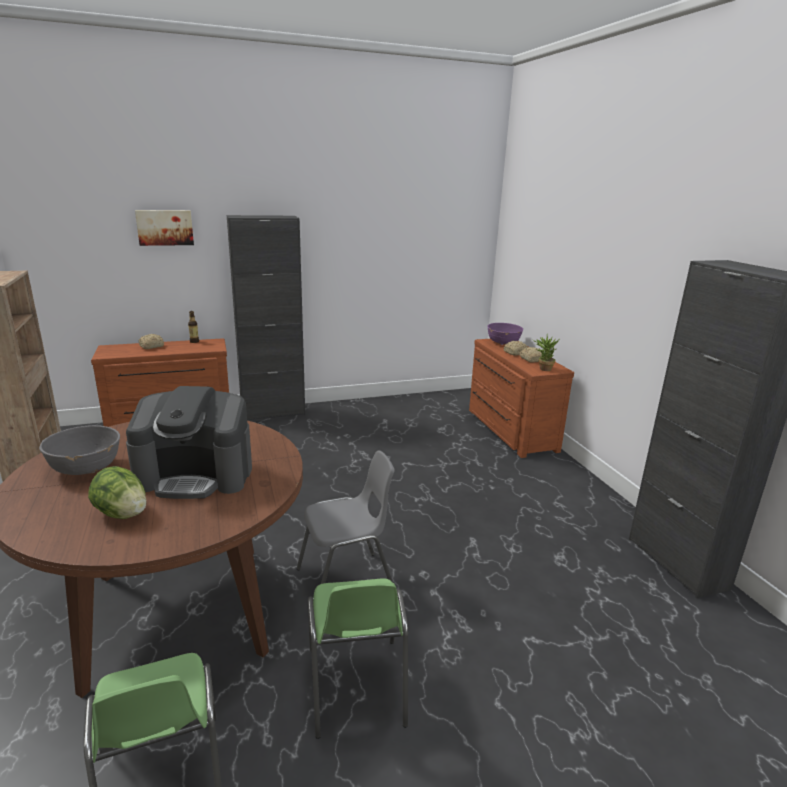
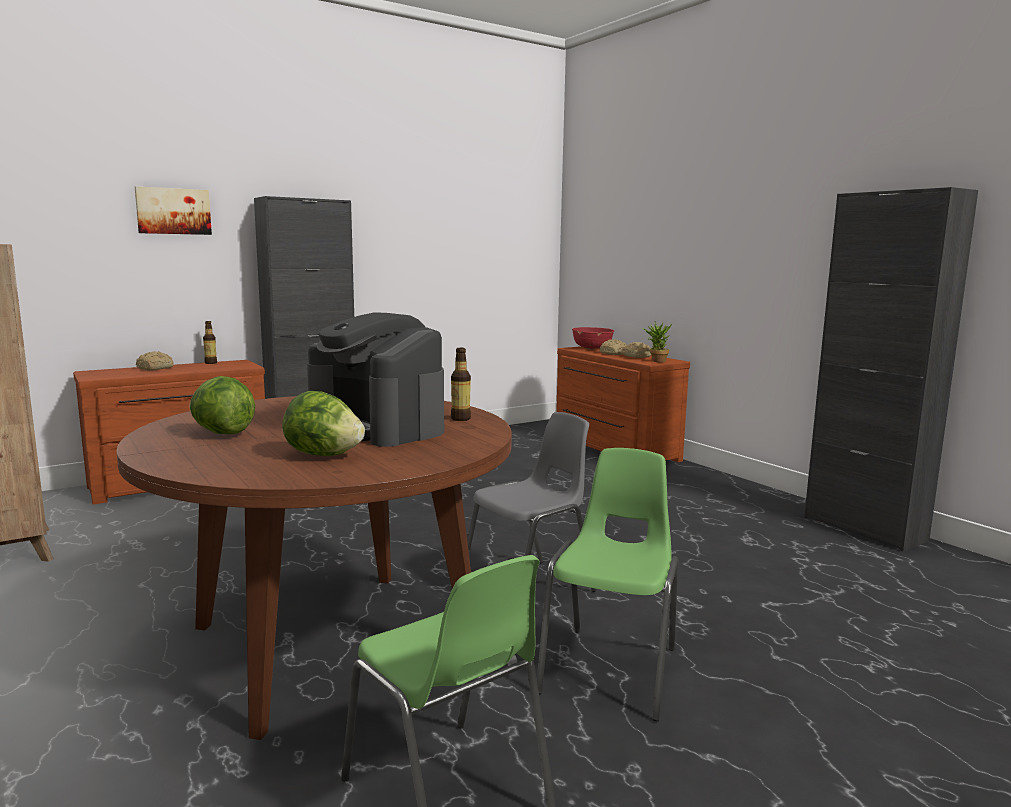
camera: 15 degrees left, 10 degrees down
(86, 468) = (222, 433): grey bowl -> lettuce
(196, 475) = (377, 428): coffee machine -> coffee machine turned 60 degrees clockwise
(269, 469) = (460, 419): none -> bottle
(356, 687) = (611, 670): green chair -> green chair turned 135 degrees counterclockwise
(503, 343) = (592, 348): purple bowl -> red bowl

